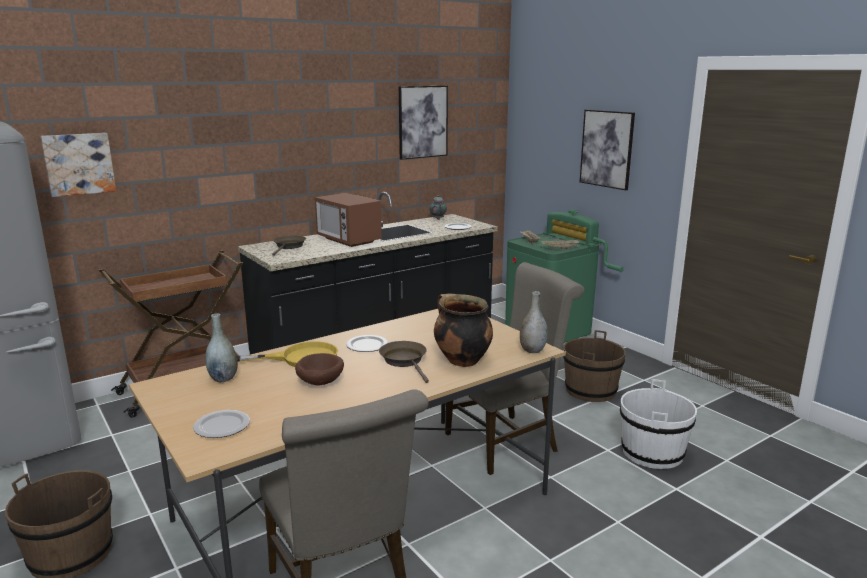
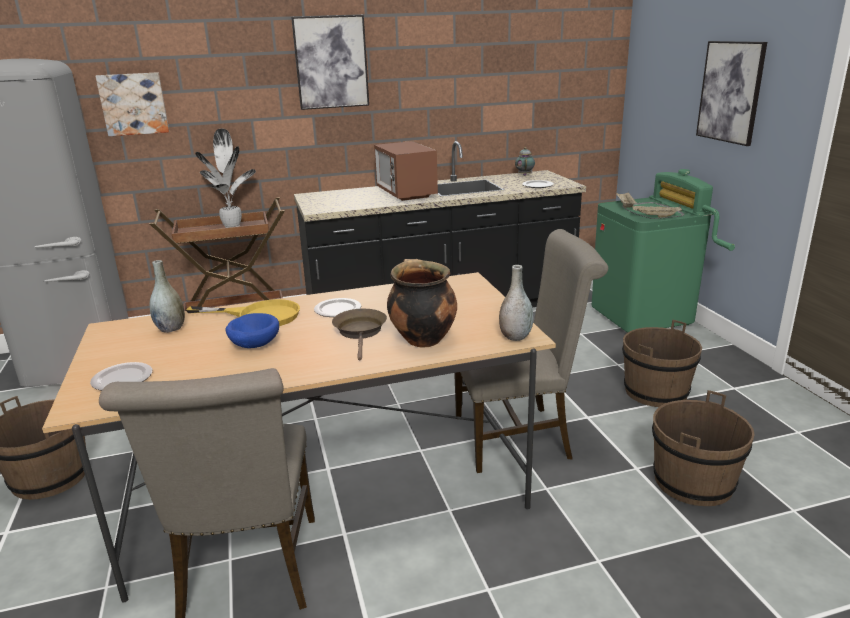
camera: 20 degrees right, 5 degrees up
(182, 281) = (232, 226): none -> potted plant
(289, 247) = (340, 197): brown frying pan -> none
(319, 382) = (254, 344): brown bowl -> blue bowl
(422, 122) = (513, 61): picture -> picture (331, 62)
(652, 453) = (693, 482): white bucket -> brown bucket

